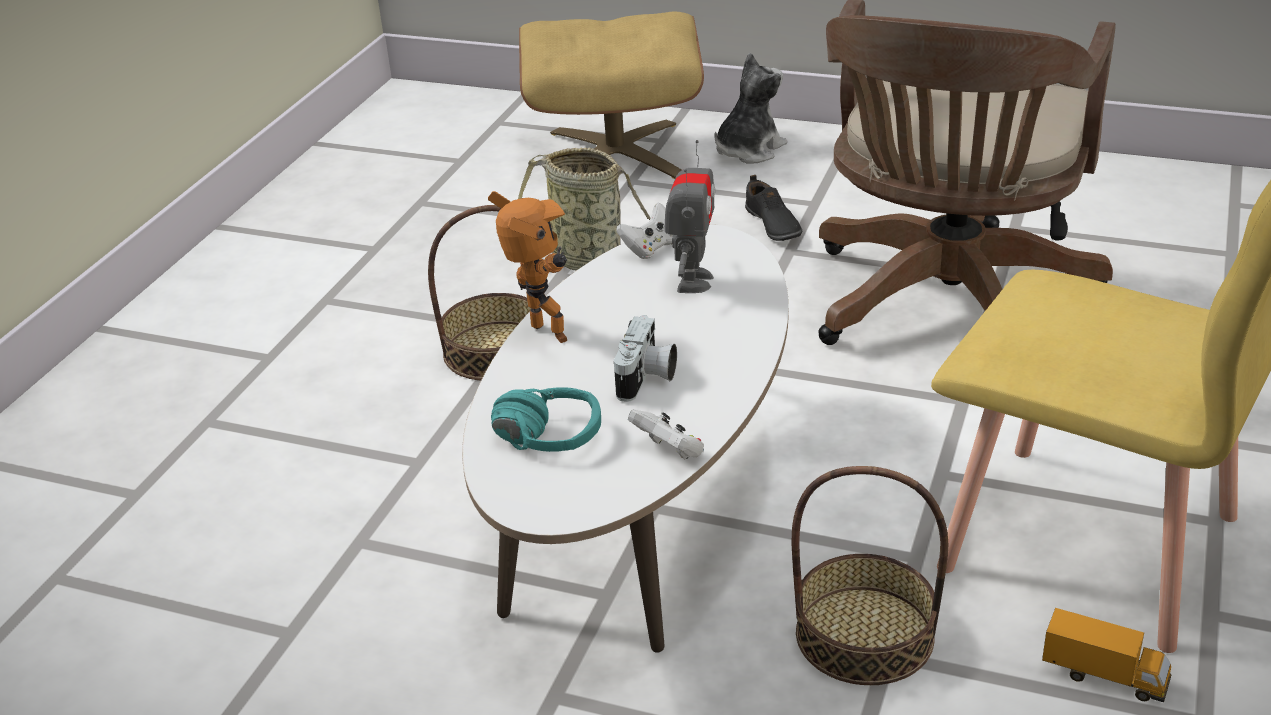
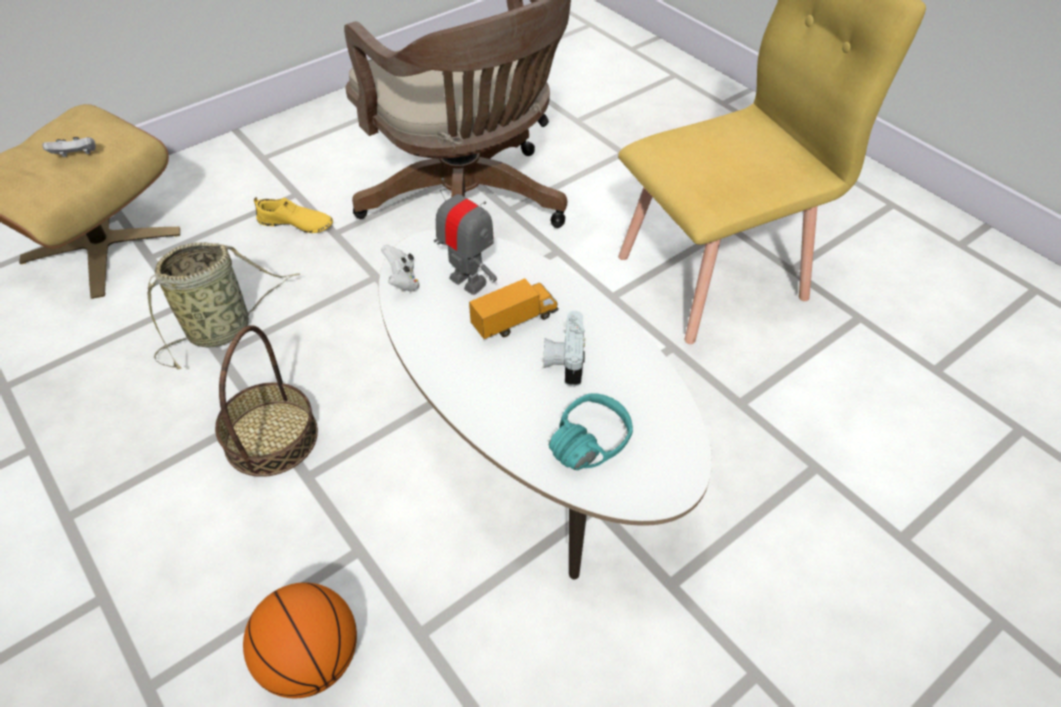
camera: 60 degrees left, 15 degrees up
(289, 491) = (311, 659): none -> basketball
(544, 336) = (459, 388): toy robot -> none
(647, 378) = (563, 359): camera -> camera turned 135 degrees counterclockwise
(669, 452) = (657, 388): white game controller -> white game controller (77, 156)
(748, 150) = (194, 186): plush toy -> none
(772, 225) = (296, 224): black shoe -> yellow shoe
(864, 635) = (718, 403): basket -> none
(1104, 677) = (810, 331): toy truck -> toy truck (515, 322)

